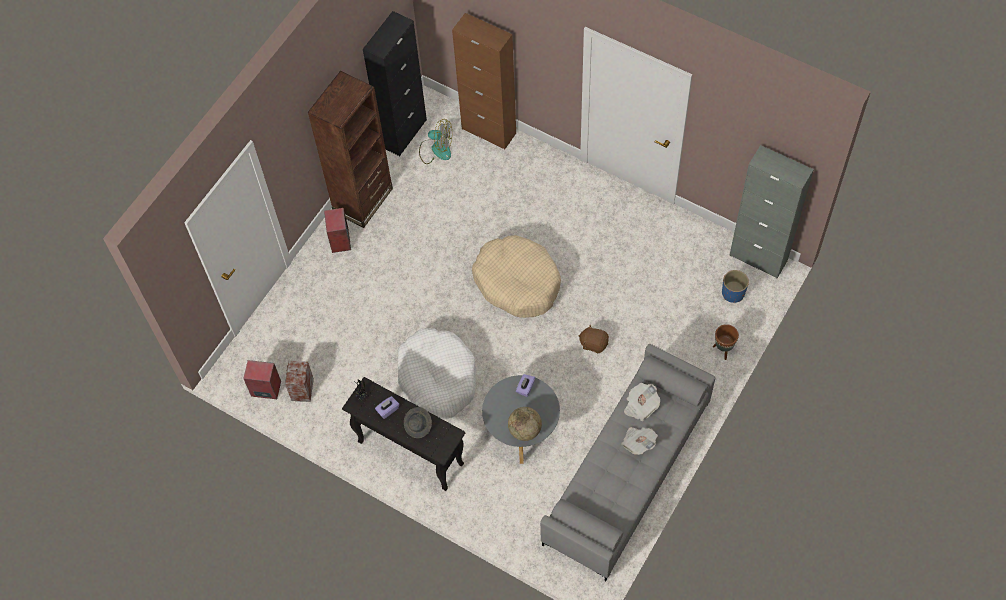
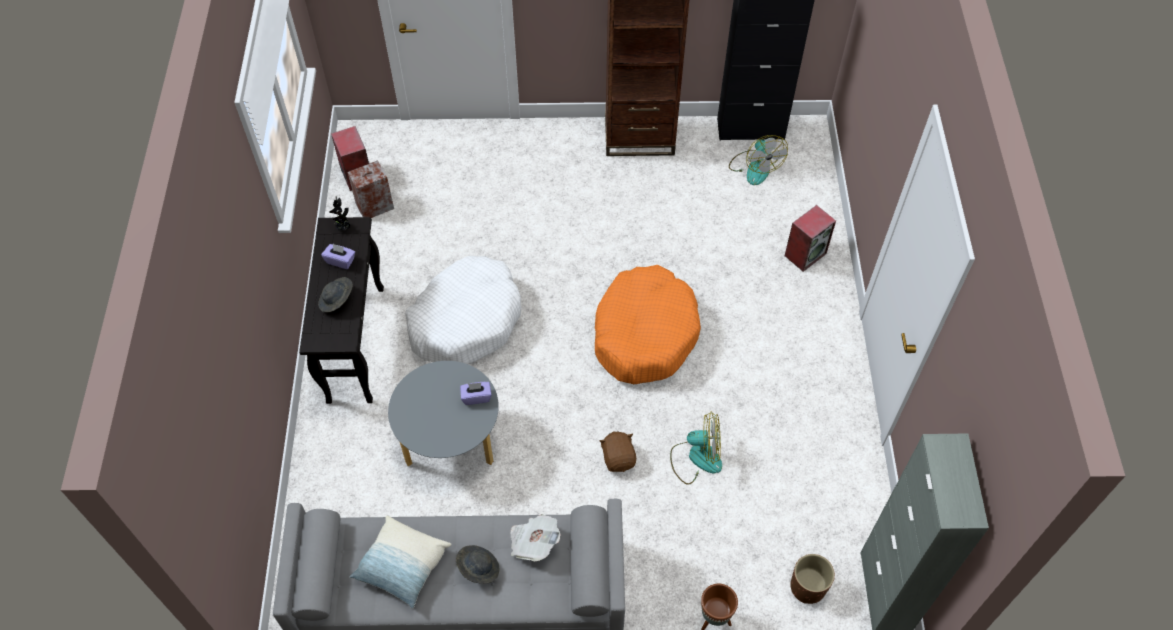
camera: 55 degrees right, 5 degrees down
(339, 240) = (575, 144): speaker -> speaker (805, 254)
(489, 131) = (820, 202): brown cabinet -> none
(517, 282) = (644, 333): beige dog bed -> orange dog bed
(525, 430) = (418, 426): globe -> none
(612, 483) = (402, 566): none -> pillow
(620, 302) = (696, 458): none -> fan
(638, 443) = (478, 568): newspaper -> grey hat
(733, 293) = (807, 587): blue planter -> brown planter

